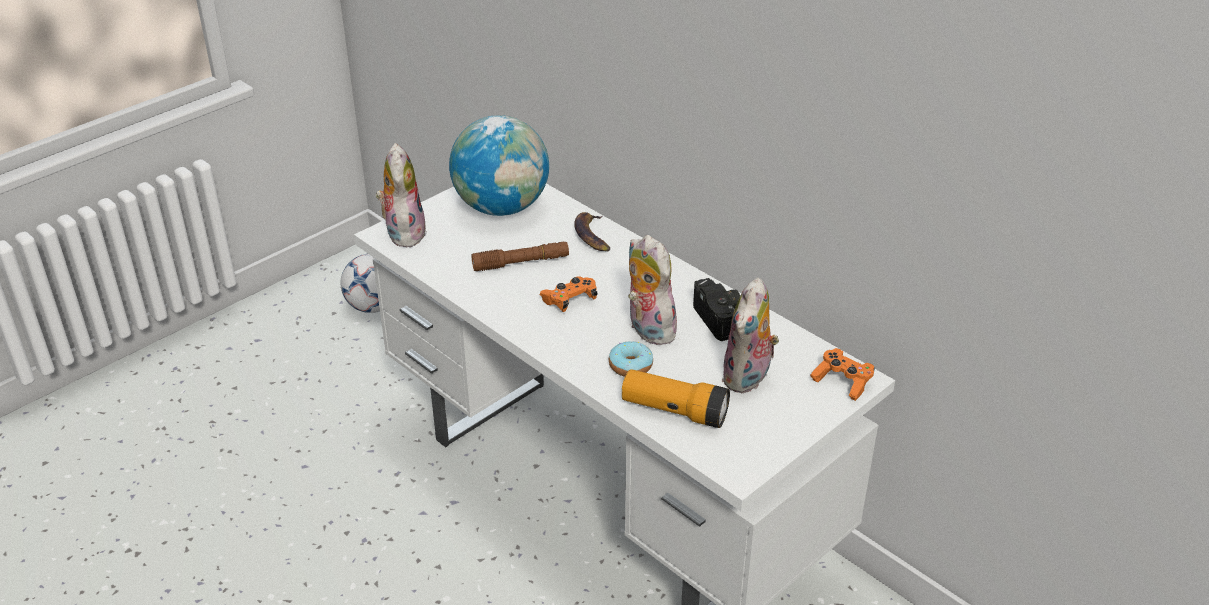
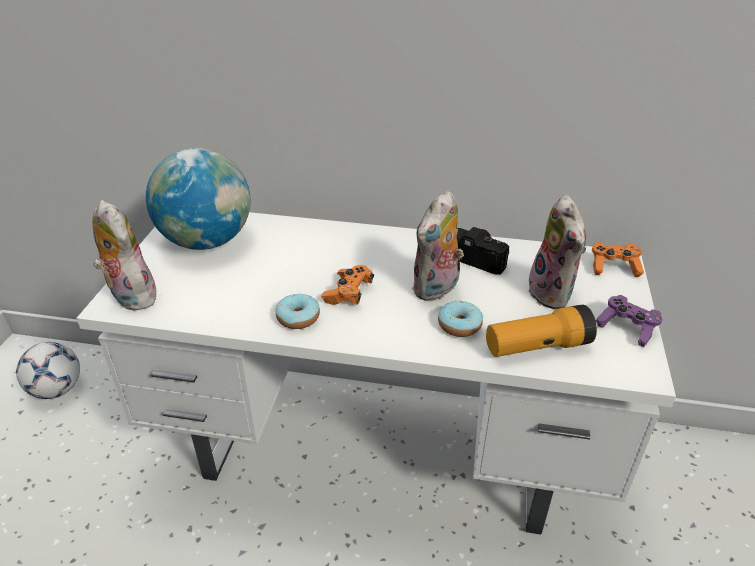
camera: 35 degrees left, 0 degrees up
(509, 303) = (298, 318): none -> donut
(521, 263) = (272, 279): brown flashlight -> none
(592, 236) = (309, 235): banana -> none
(647, 329) = (437, 289): plush toy -> plush toy turned 75 degrees counterclockwise
(776, 434) = (627, 328): none -> purple game controller

